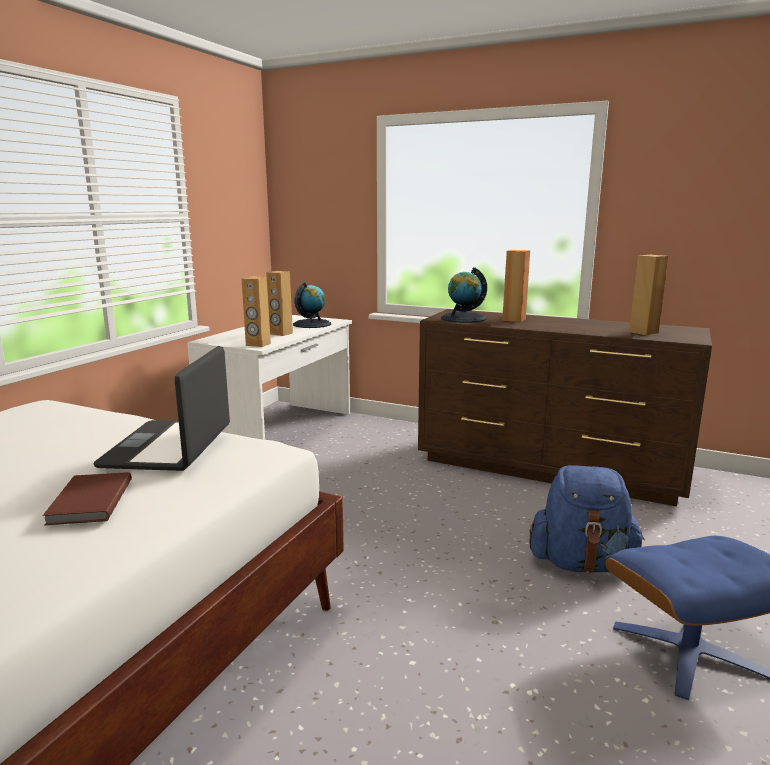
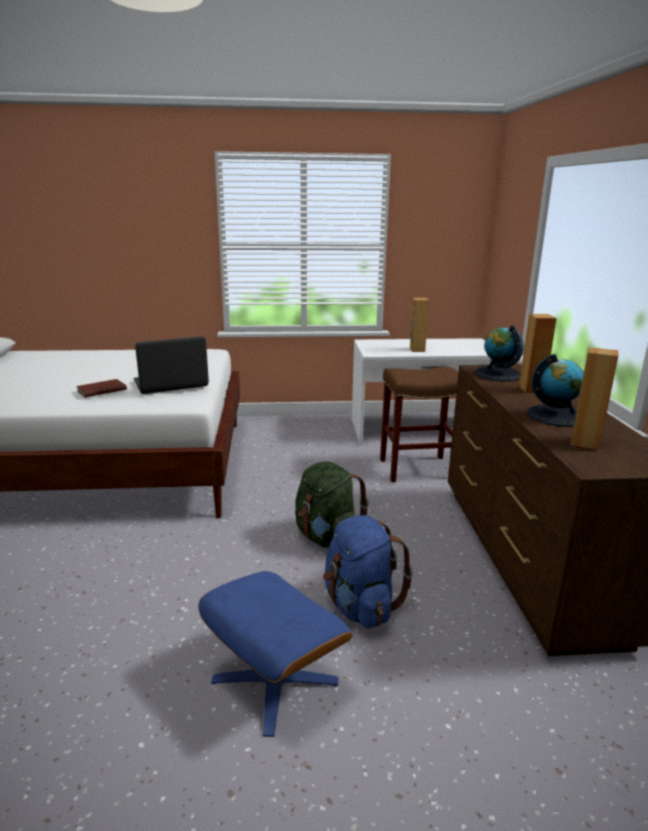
camera: 60 degrees right, 5 degrees up
(258, 344) = (376, 352): brown speaker -> none
(312, 324) = (463, 349): globe -> globe (556, 415)
(359, 458) = (416, 469): none -> brown stool
(447, 545) = (327, 538): none -> green backpack

